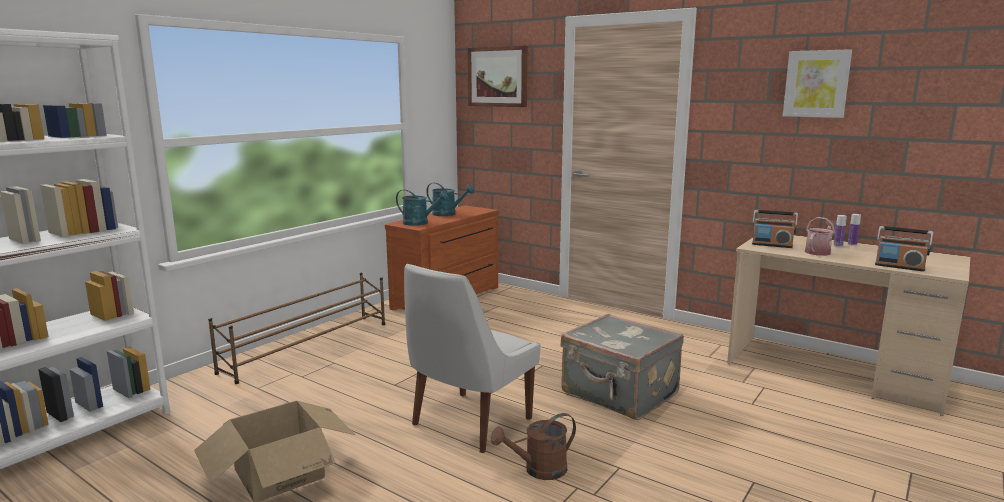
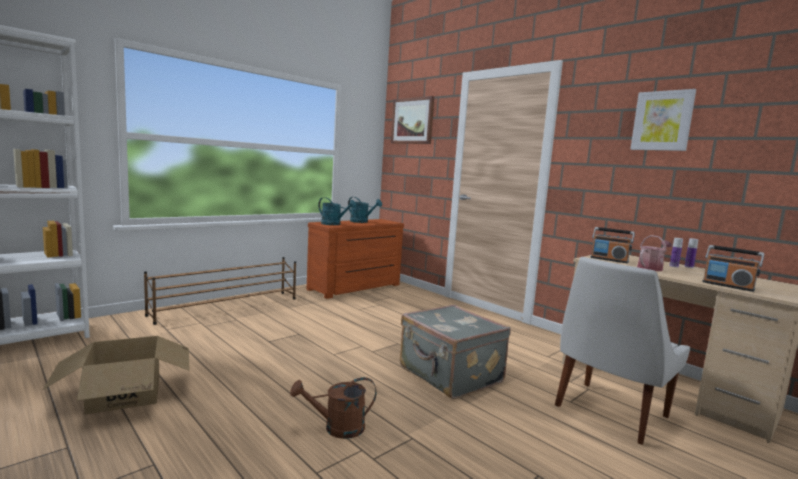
camera: 10 degrees right, 5 degrees down
(468, 423) = (305, 379): white chair -> white chair (608, 412)

